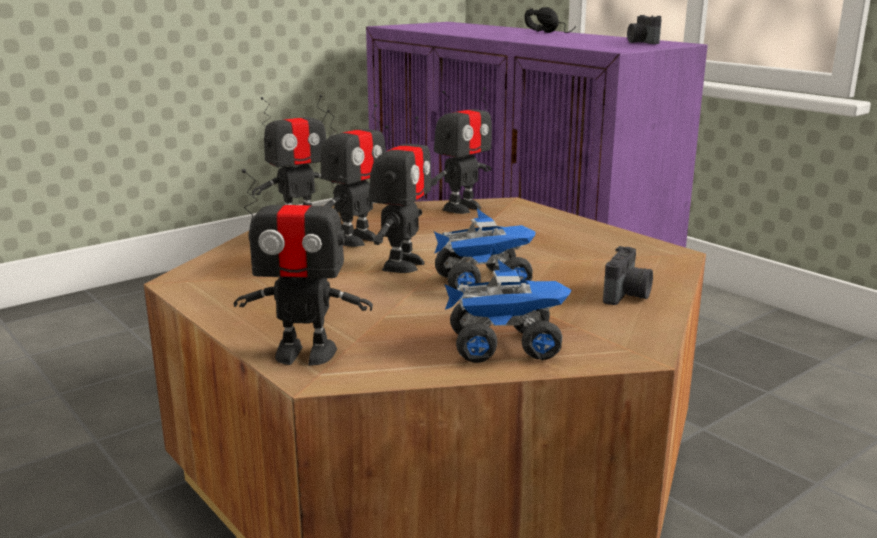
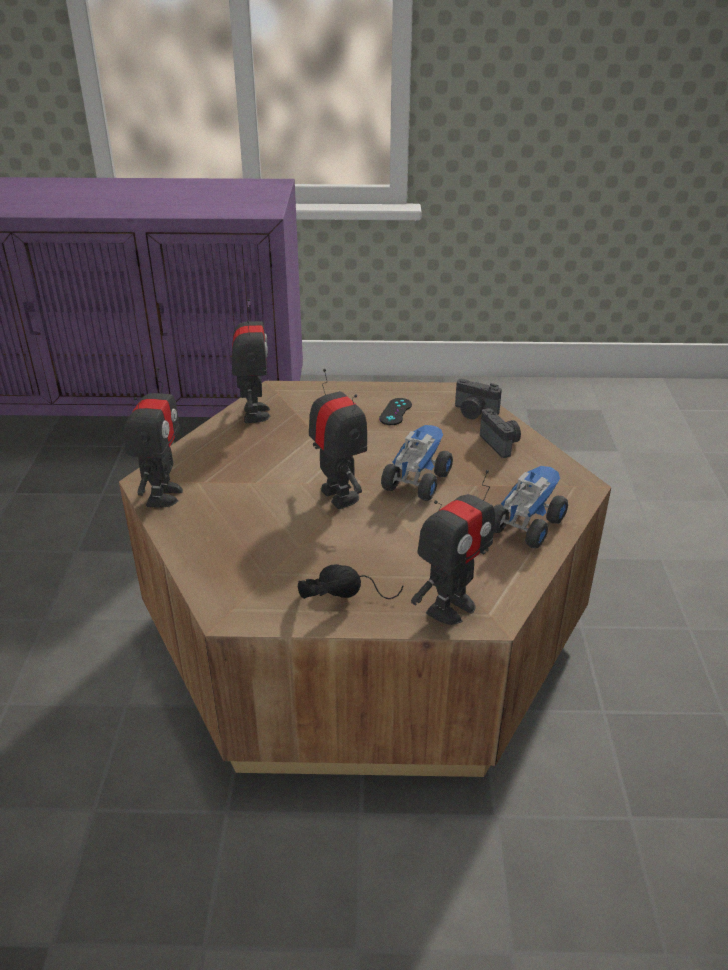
camera: 50 degrees left, 15 degrees up
(356, 239) = (255, 490): toy robot -> none
(552, 33) = (120, 185): black headphones -> black headphones (348, 594)
(577, 244) = (395, 412): none -> black game controller
(641, 42) = (245, 189): camera -> camera (474, 412)

